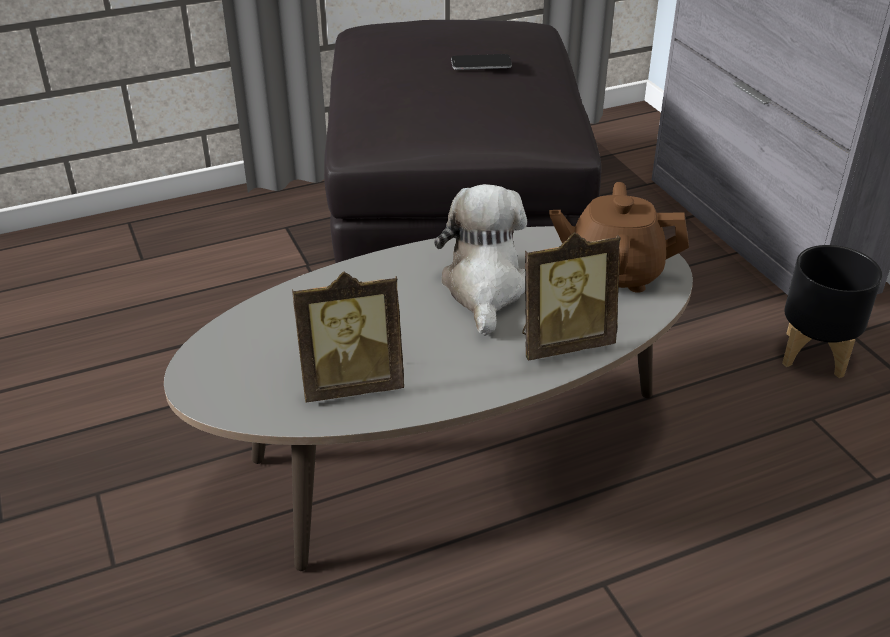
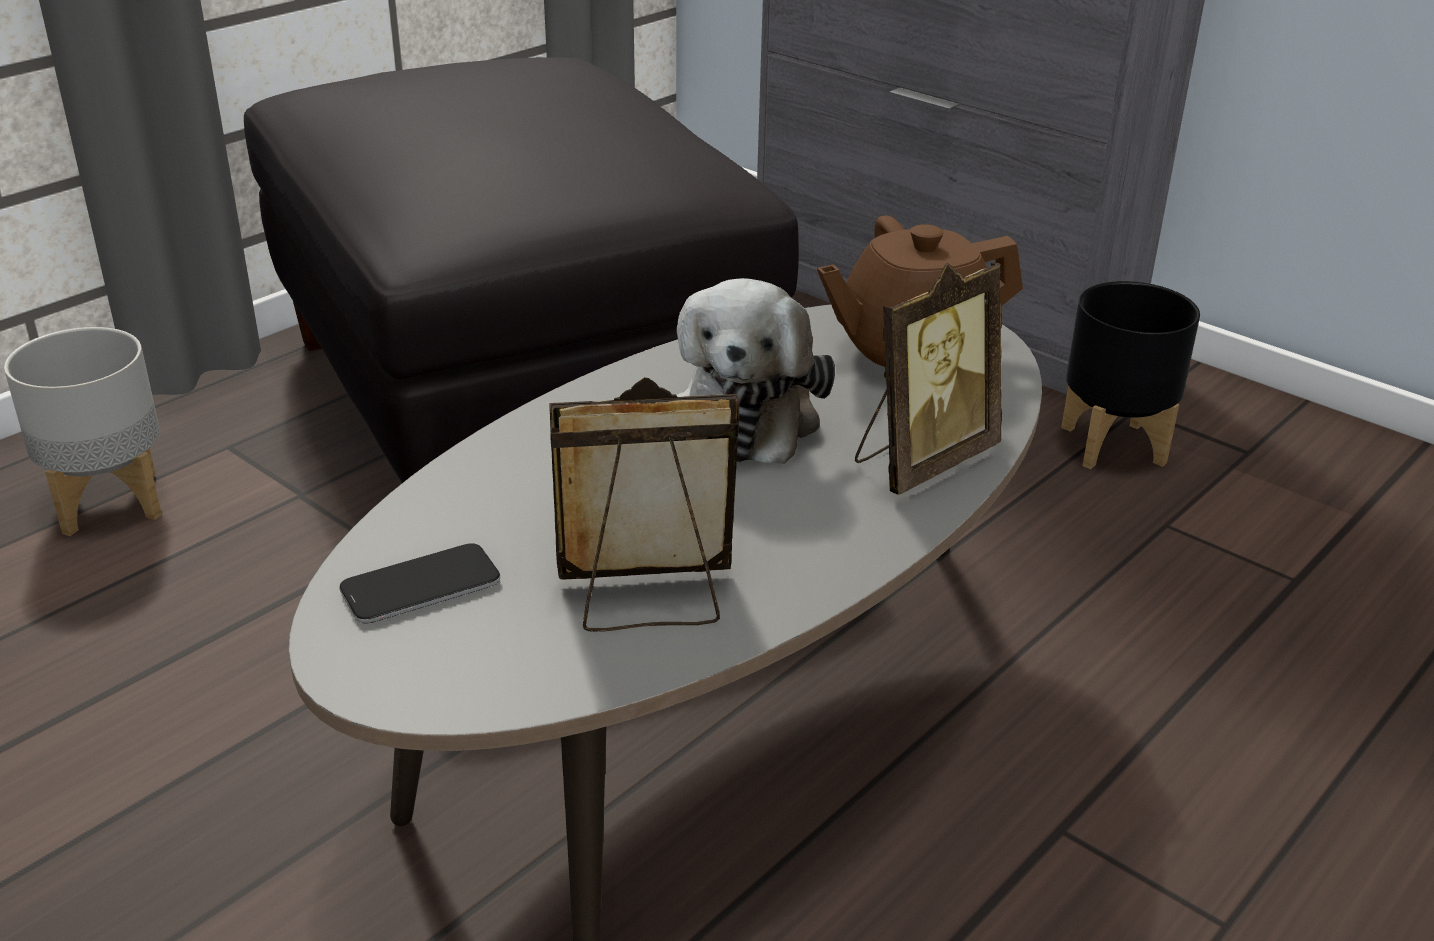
camera: 25 degrees left, 5 degrees down
(213, 245) = (110, 502): none -> grey planter
(352, 384) = (647, 601): picture frame -> picture frame turned 150 degrees counterclockwise
(481, 64) = (541, 105): phone -> phone (420, 586)
(485, 288) = (746, 415): plush toy -> plush toy turned 150 degrees counterclockwise

